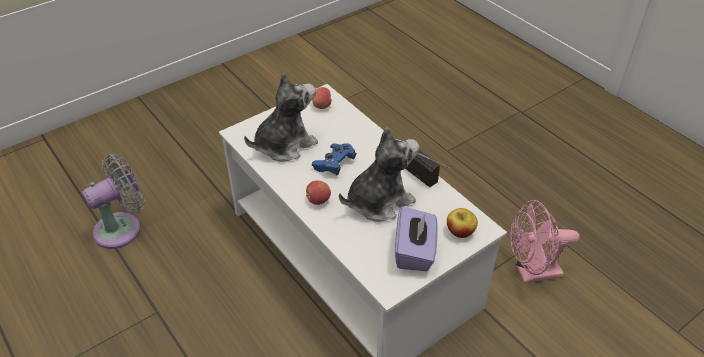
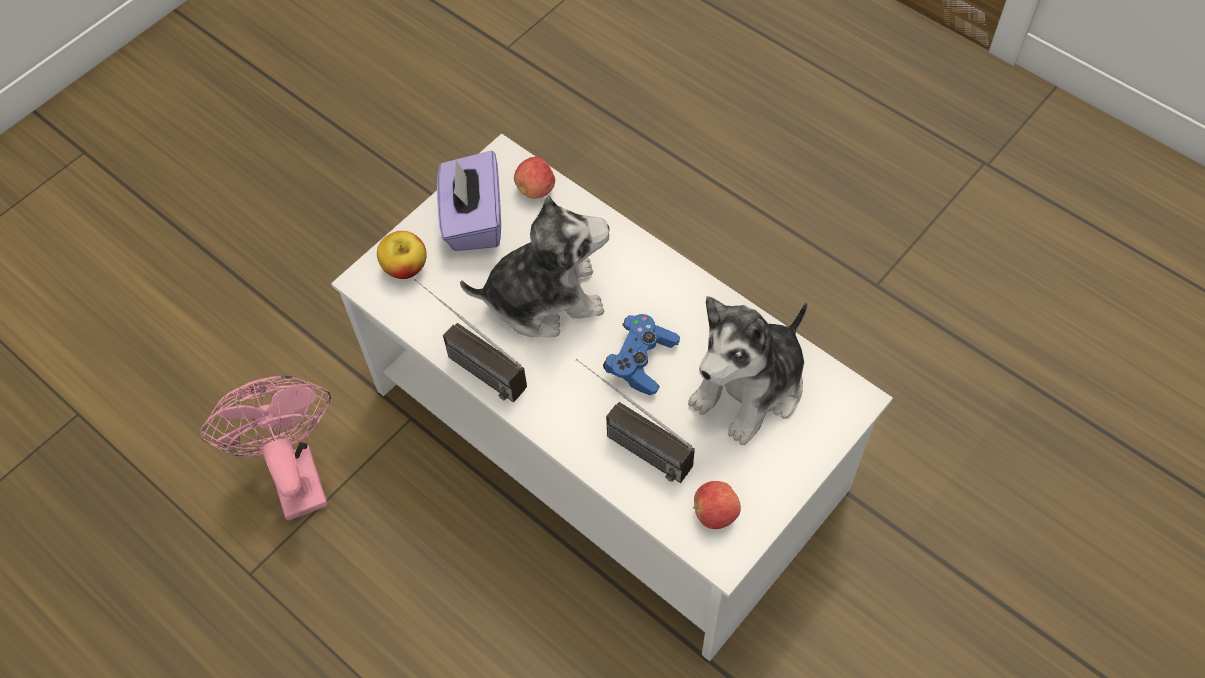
camera: 170 degrees right, 15 degrees up
(122, 228) = (1032, 414): grey fan -> none
(318, 200) = (646, 280): apple -> apple (536, 189)
(352, 135) = (628, 441): none -> radio
(379, 201) = (544, 298): plush toy -> plush toy turned 150 degrees counterclockwise
(531, 273) = (294, 473): pink fan -> pink fan turned 90 degrees counterclockwise

